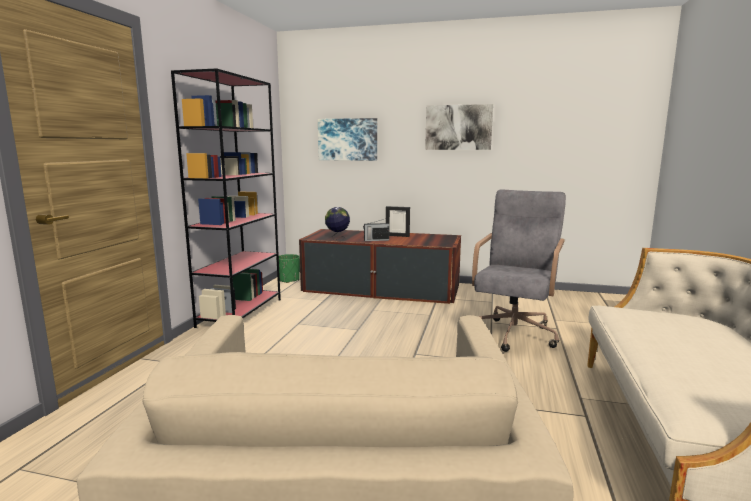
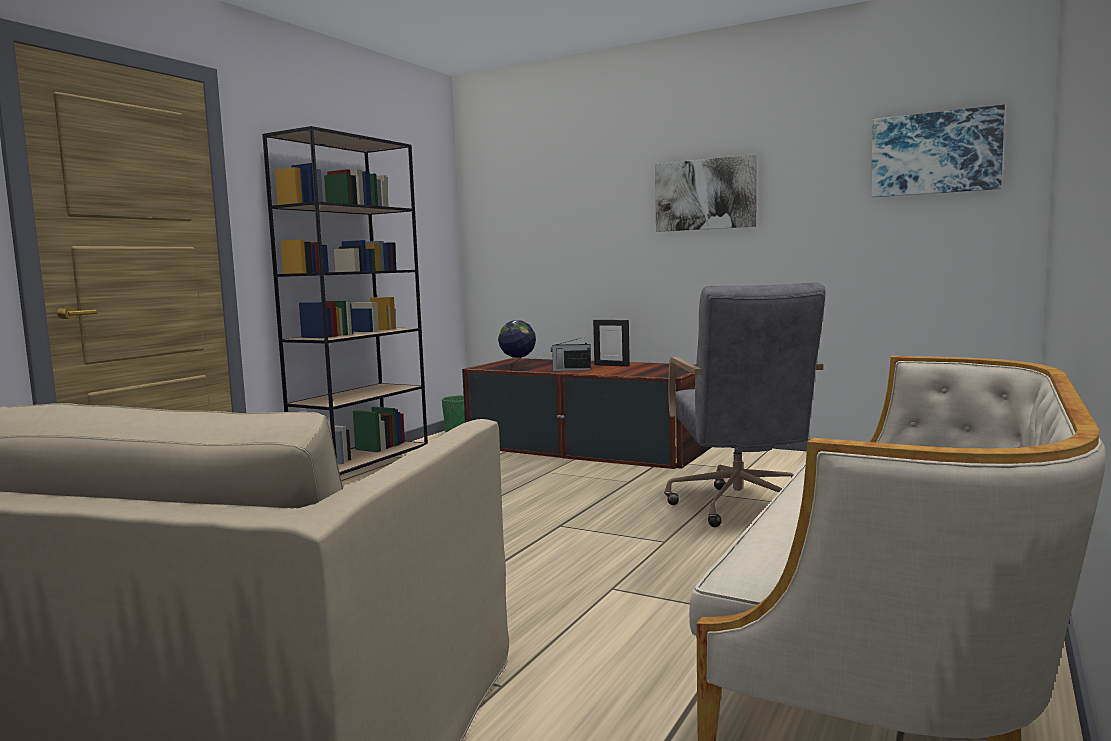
camera: 15 degrees right, 5 degrees down
(240, 312) = (362, 467): red bookcase -> beige bookcase
(348, 139) = (547, 223): picture -> picture (935, 153)
(514, 334) = (740, 510): grey office chair -> grey office chair turned 135 degrees clockwise

